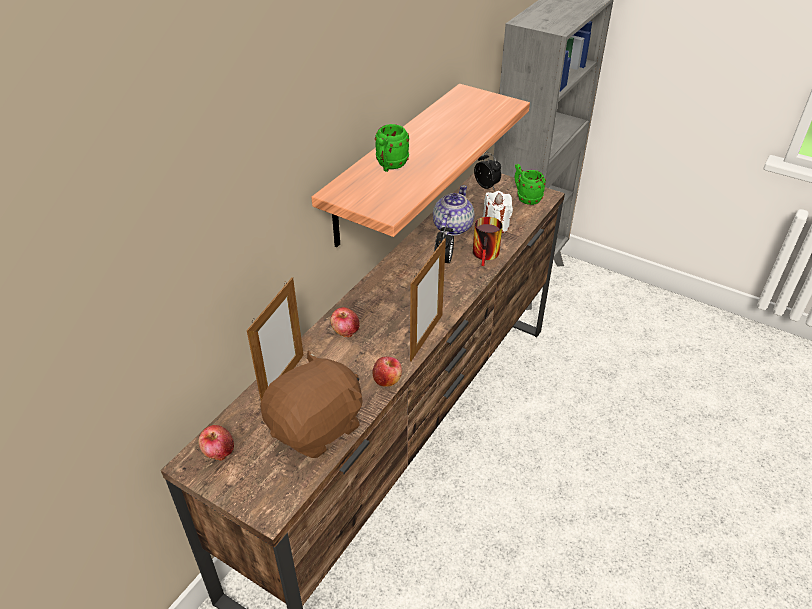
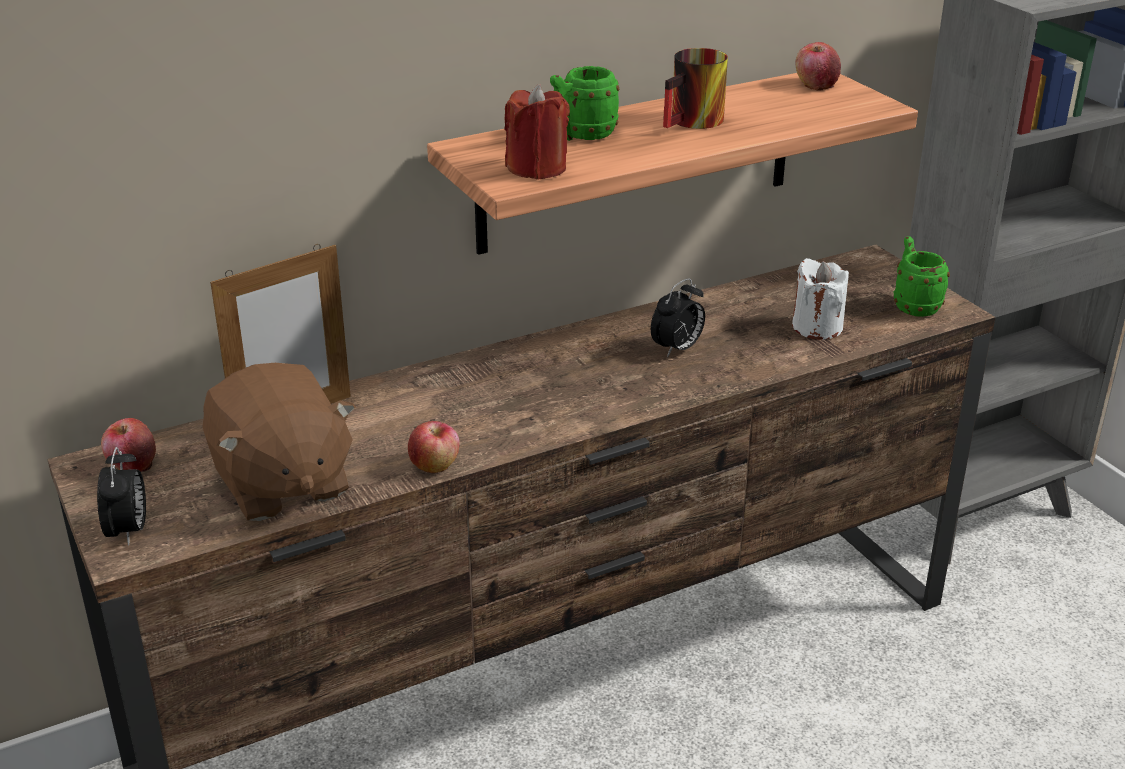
camera: 30 degrees right, 10 degrees down
(317, 427) = (281, 484): brown plush toy -> brown plush toy turned 75 degrees clockwise
(345, 331) = (438, 387): apple -> apple (816, 85)
(391, 197) = (537, 168): none -> red candle
(426, 337) = (548, 433): picture frame -> none
(452, 227) = (739, 310): teapot -> none
(487, 186) = (859, 272): alarm clock -> alarm clock (128, 531)
(488, 255) = (761, 361): mug -> mug (695, 123)

